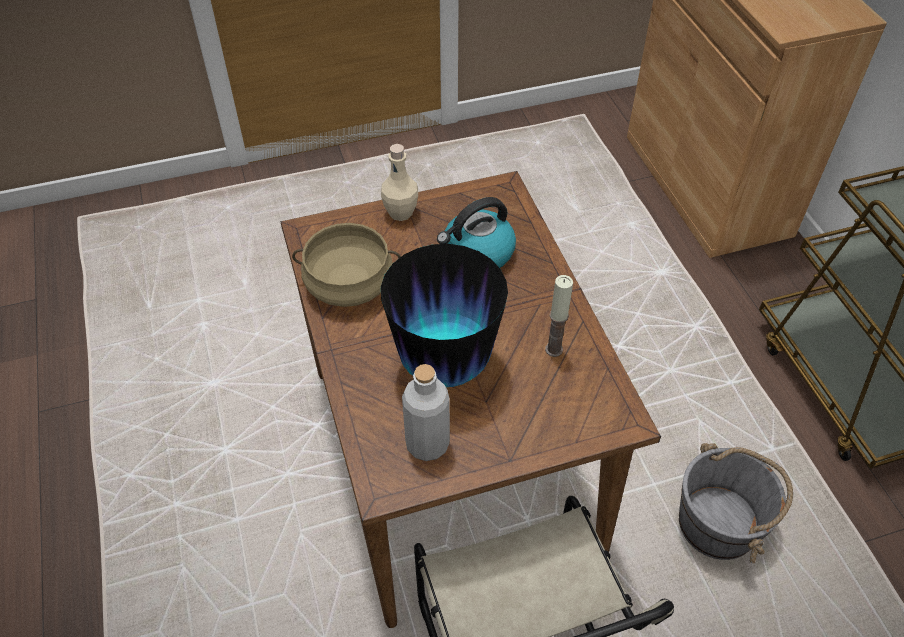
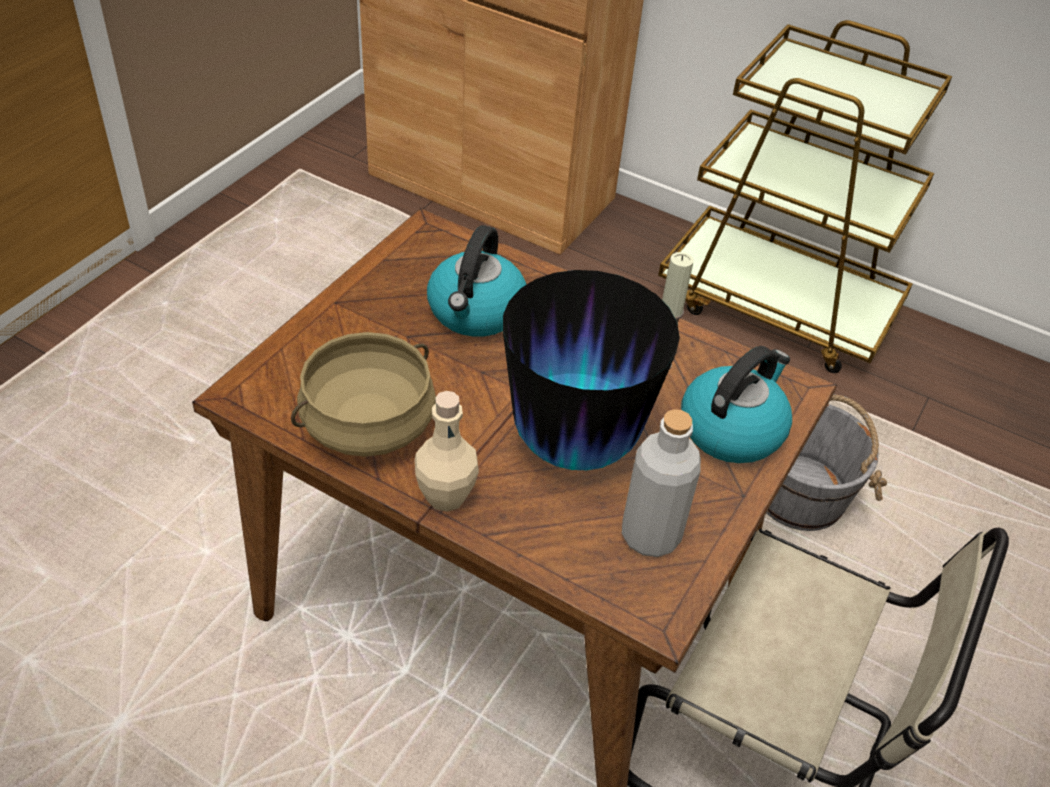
camera: 45 degrees left, 5 degrees down
(400, 213) = (339, 314): beige bottle -> beige bottle (446, 496)
(551, 417) = (732, 429): none -> kettle

